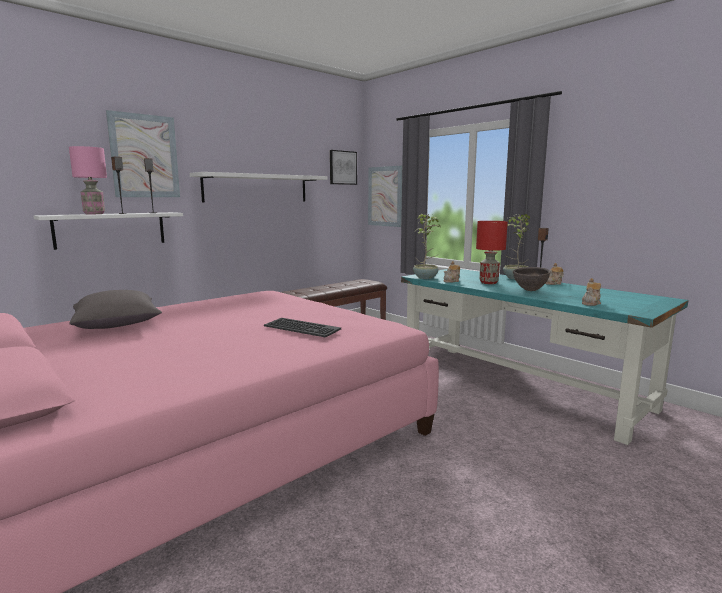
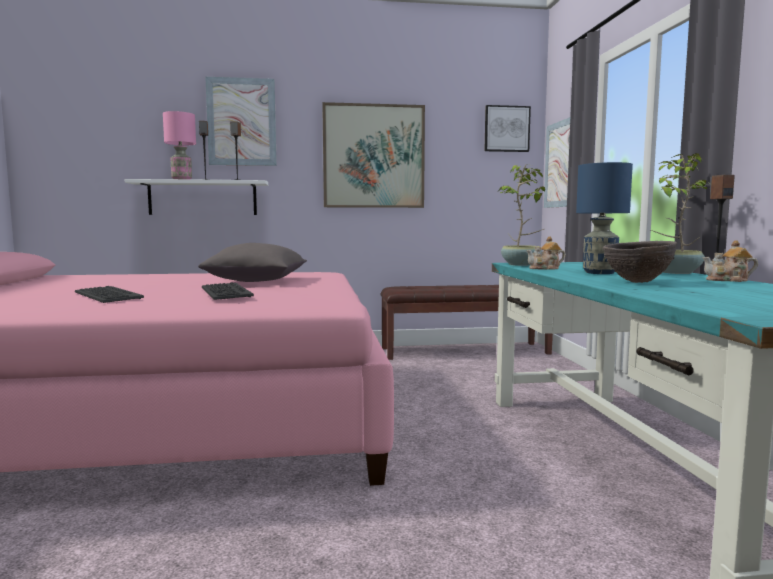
camera: 35 degrees right, 5 degrees down
(117, 325) = (116, 278): grey pillow -> grey pillow (257, 281)
(213, 347) = (106, 295): none -> keyboard
(257, 188) = (373, 156): white shelf -> picture
(488, 282) = (599, 273): red table lamp -> blue table lamp
(591, 303) = (698, 300): teapot -> none

